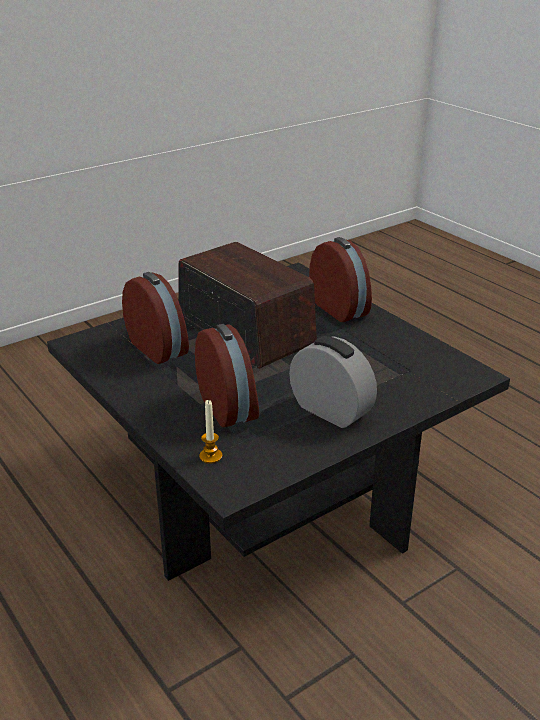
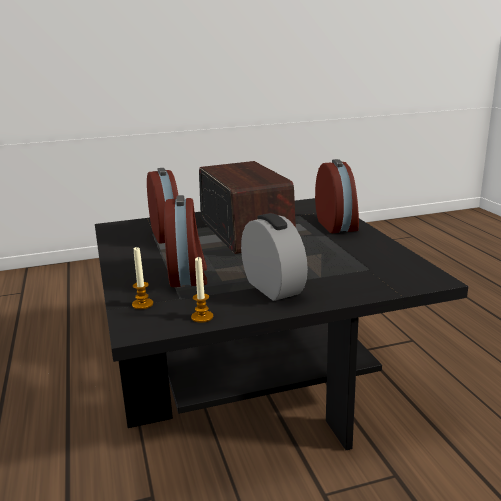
camera: 20 degrees right, 10 degrees down
(286, 462) = (202, 317): none -> candle

